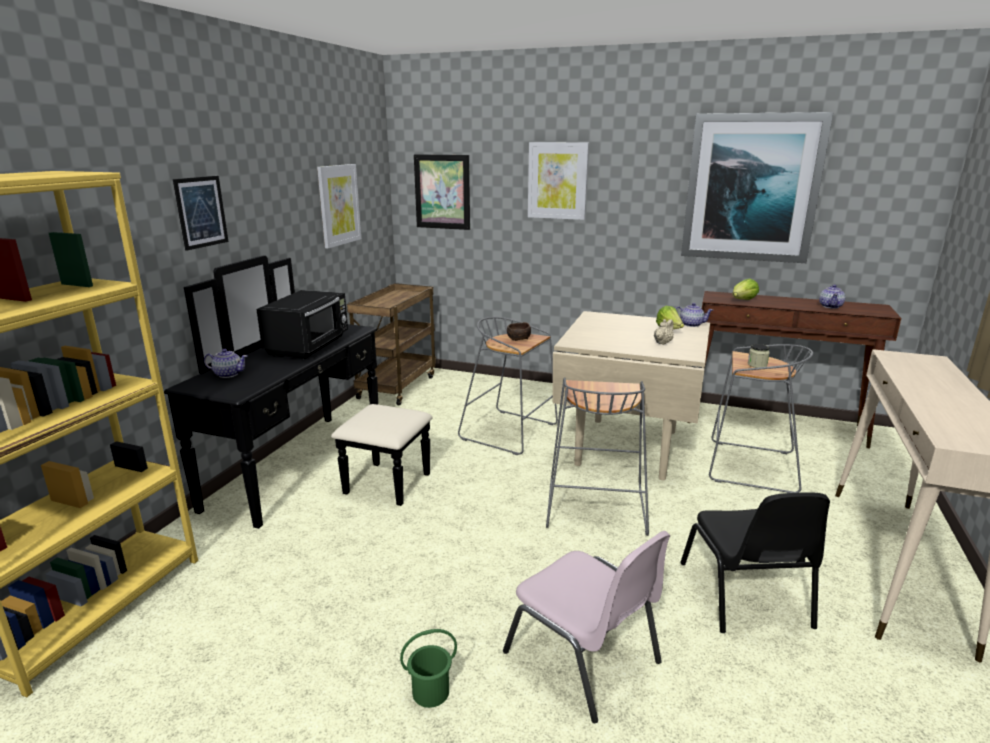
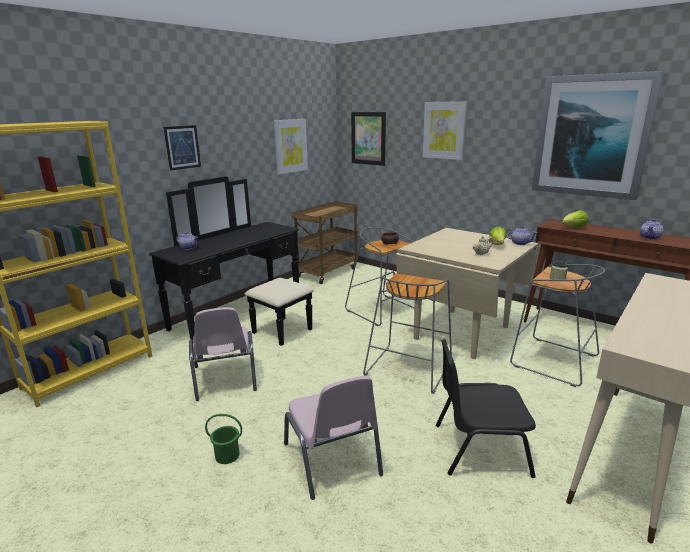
camera: 20 degrees right, 0 degrees up
(309, 346) = (247, 236): black microwave -> none
(348, 573) = (225, 379): none -> pink chair
(745, 595) = (479, 448): black chair -> black chair turned 75 degrees clockwise

